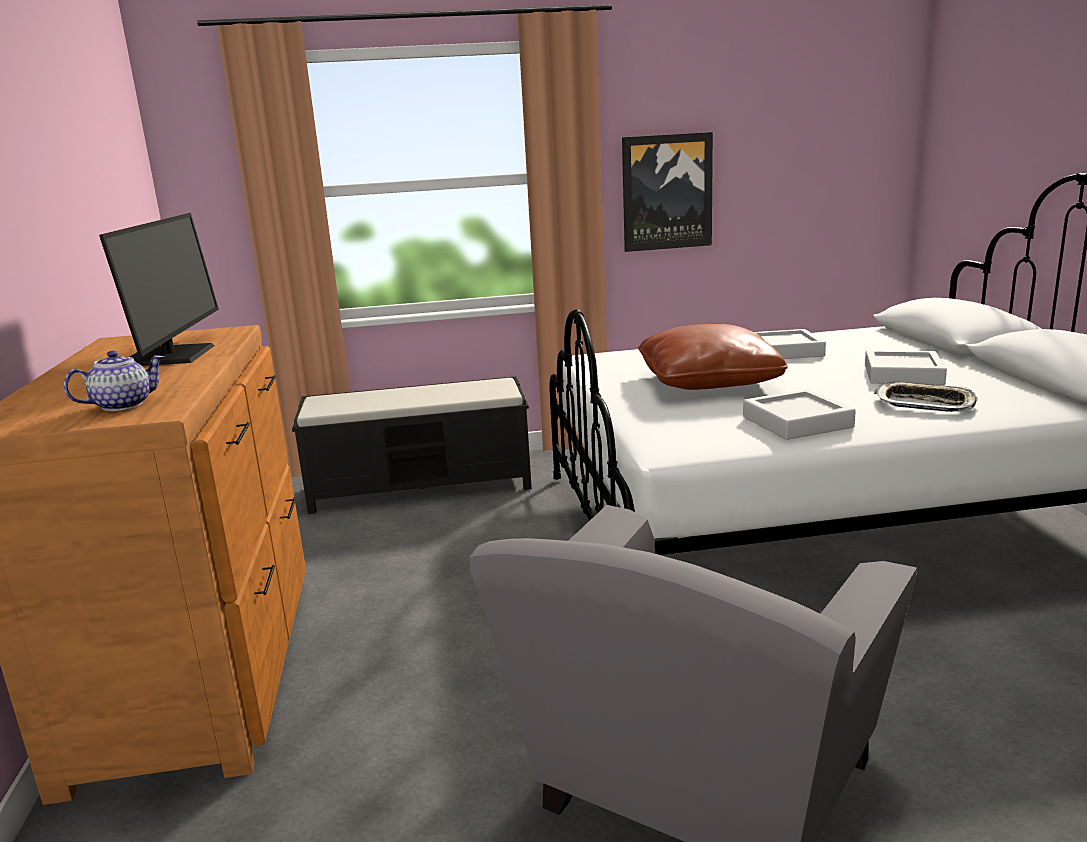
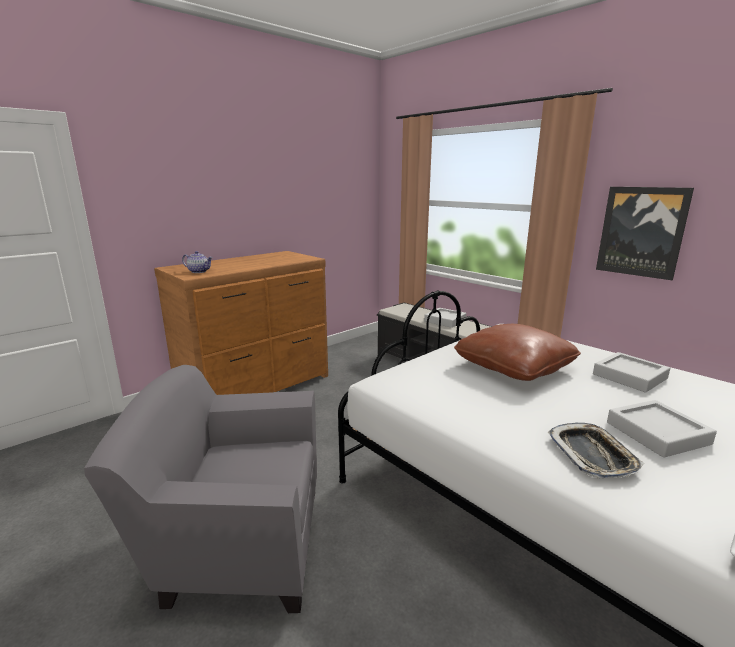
camera: 55 degrees right, 0 degrees up
(171, 355) = (266, 261): monitor -> none
(797, 422) = (473, 410): grey tray -> grey tray (445, 320)

